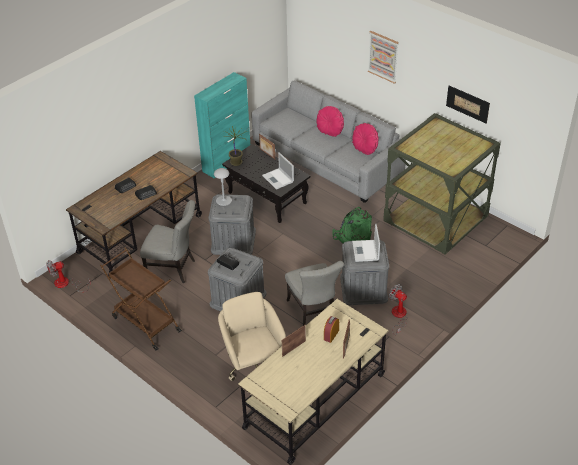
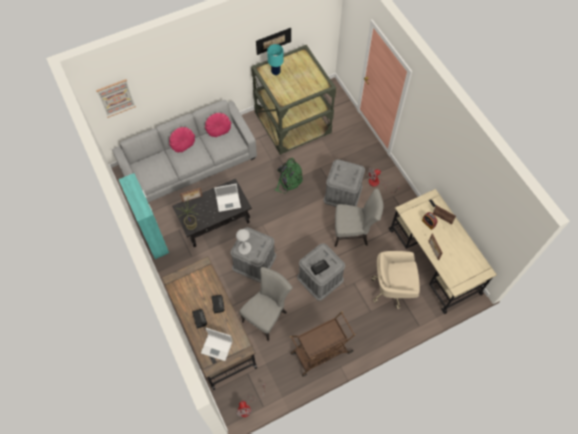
camera: 70 degrees left, 20 degrees up
(365, 251) = (345, 173): laptop -> laptop (217, 347)
(383, 56) = (193, 64): picture -> picture (116, 98)
(440, 132) = (275, 72): none -> turquoise table lamp

